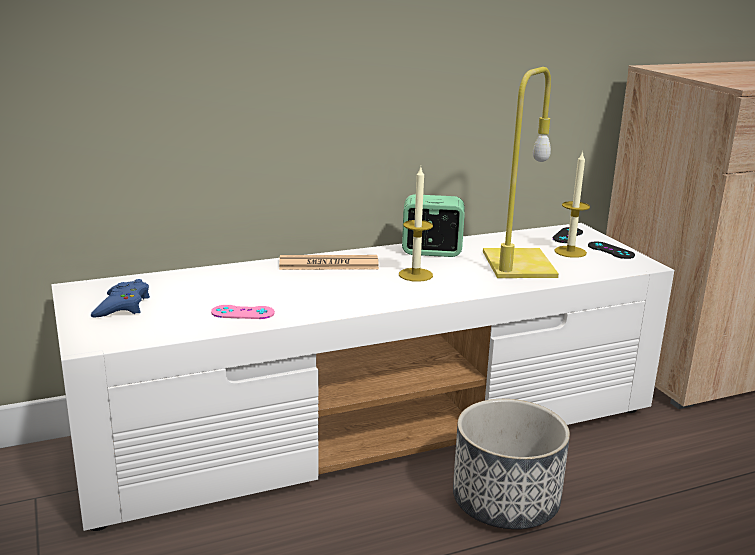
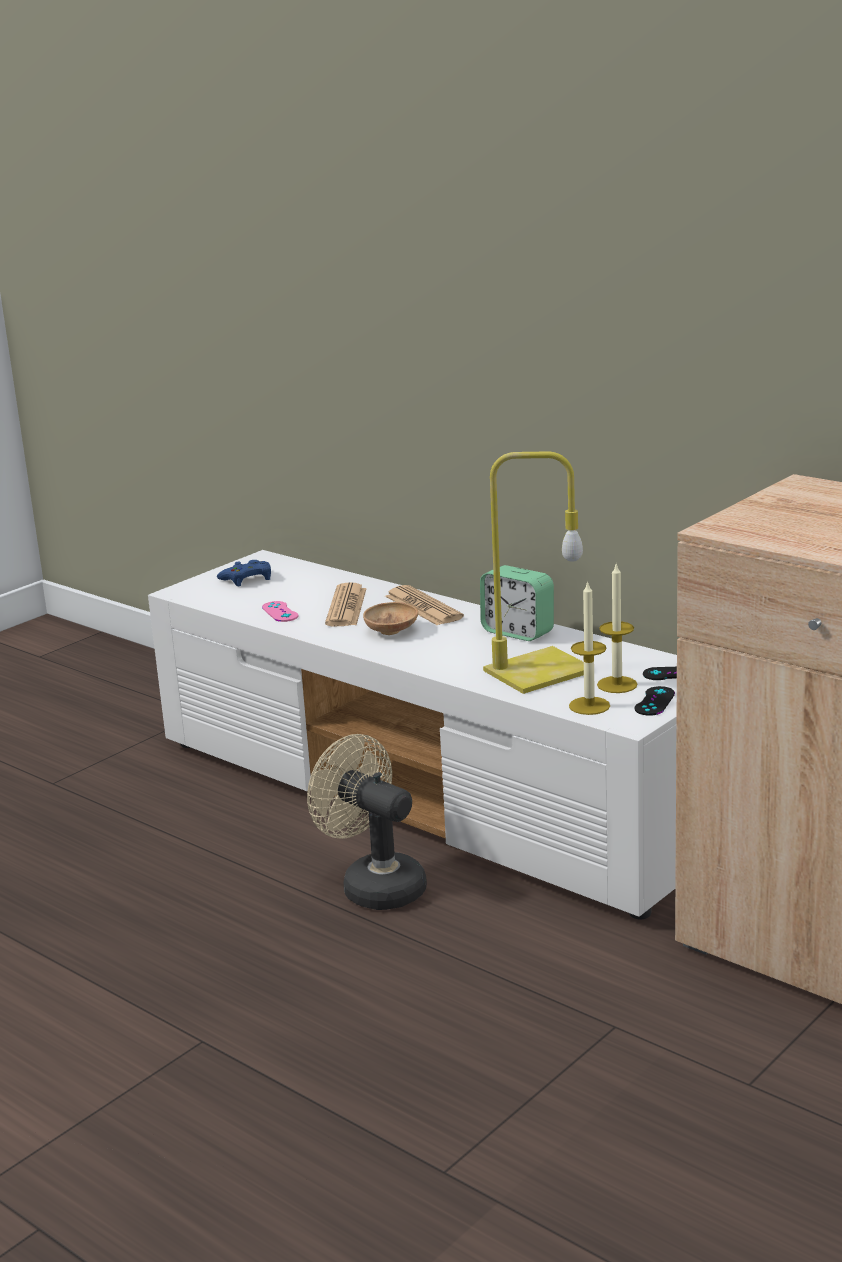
camera: 65 degrees right, 0 degrees up
(279, 287) = (346, 607): none -> newspaper
(365, 285) = (391, 631): none -> brown bowl
(415, 275) = (444, 641): candle -> candle (589, 706)
(431, 252) = (518, 632): alarm clock -> alarm clock turned 150 degrees clockwise
(506, 502) = (374, 885): planter -> beige fan

